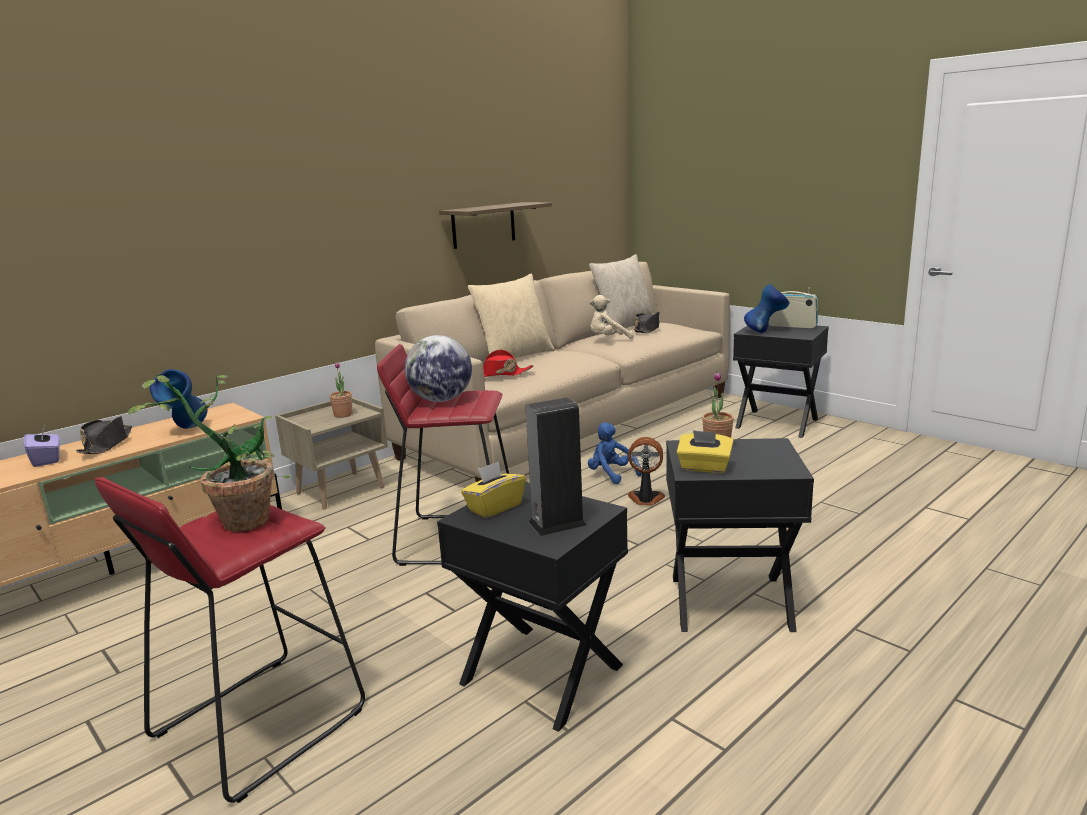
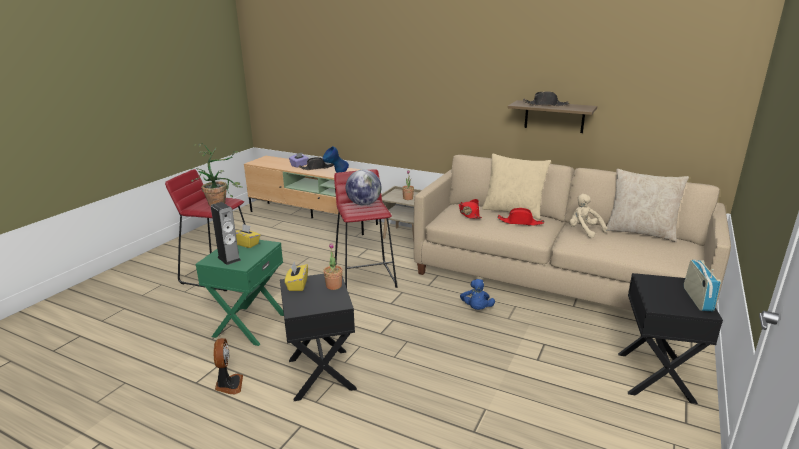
camera: 70 degrees right, 5 degrees up
(540, 675) = (249, 325): black side table -> green side table
(560, 356) = (520, 222): none -> red hat
(611, 474) = (476, 309): blue plush toy -> blue plush toy turned 150 degrees clockwise
(646, 499) = (444, 327): fan -> fan (228, 385)
(647, 329) = (633, 240): black hat -> black hat (545, 105)
(765, 332) = (654, 287): blue vase -> none

